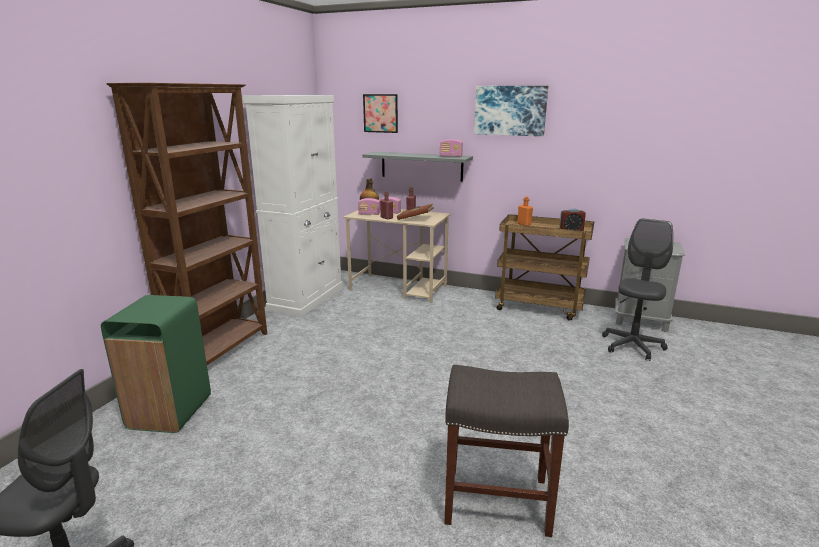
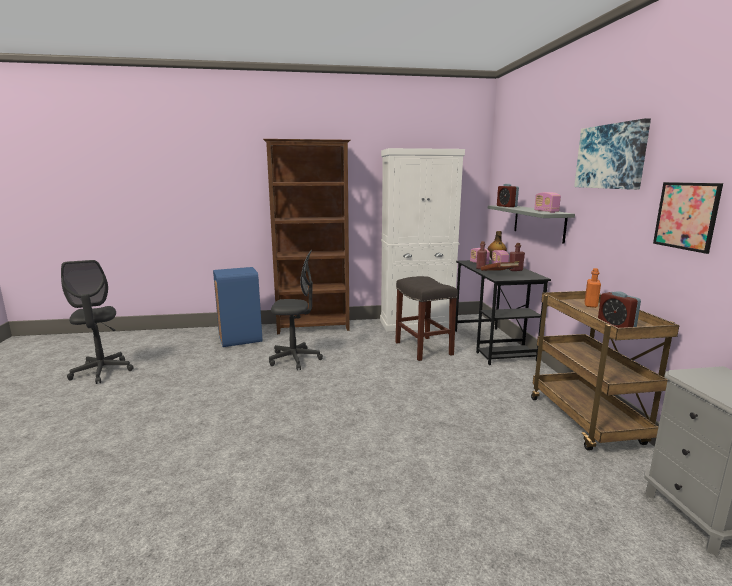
camera: 60 degrees right, 5 degrees down
(169, 412) = (240, 339): green trash can -> blue trash can
(380, 113) = (520, 166): picture -> picture (686, 216)
(387, 154) = (506, 206): none -> alarm clock
(399, 288) = (493, 345): beige desk -> black desk
(495, 500) = (200, 468): grey stool -> grey stool (422, 348)
(632, 346) = (593, 517): grey office chair -> grey office chair (295, 359)

